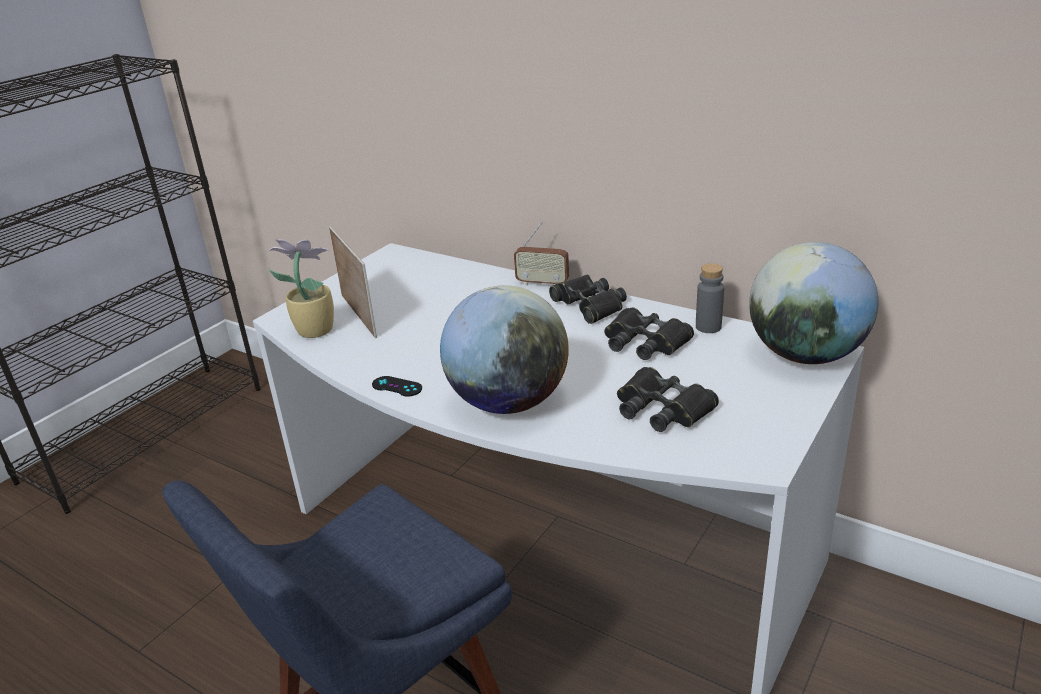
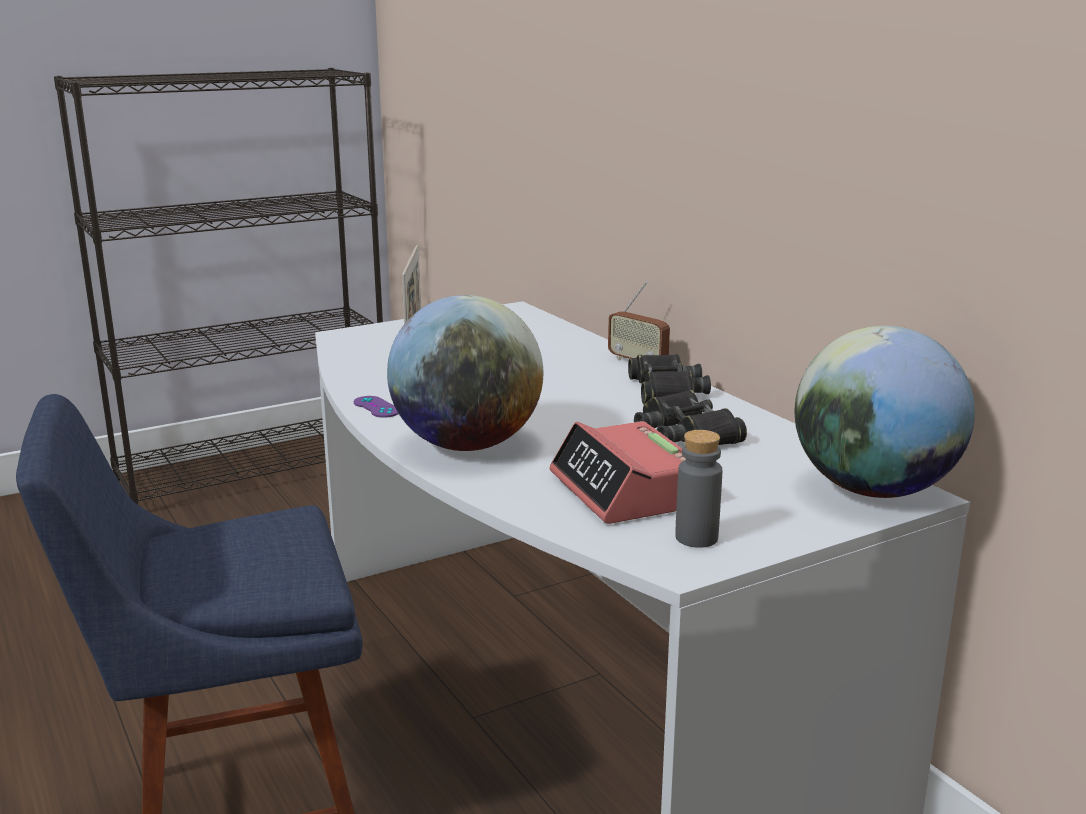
camera: 25 degrees right, 10 degrees down
(313, 330) = (358, 350): potted plant -> none
(397, 386) = (376, 407): black game controller -> purple game controller
(662, 408) = (626, 491): black binoculars -> alarm clock
(708, 327) = (782, 438): grey bottle -> grey bottle (696, 538)

